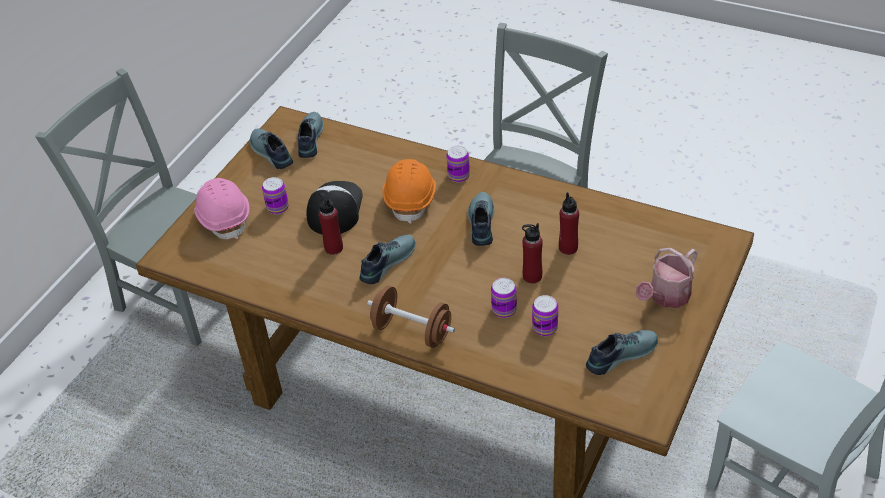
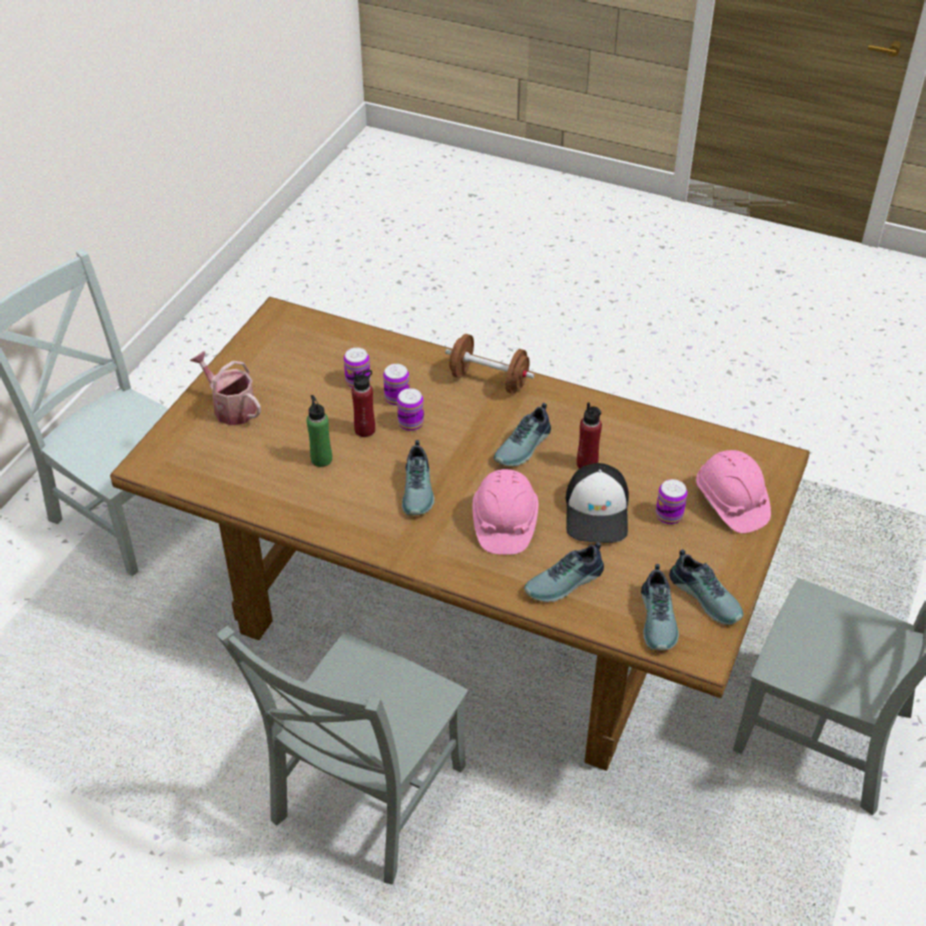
camera: 175 degrees right, 0 degrees up
(411, 199) = (504, 523): orange hard hat -> pink hard hat
(458, 176) = (445, 554): can -> can (411, 423)
(568, 248) = (321, 459): red bottle -> green bottle
(620, 354) = (290, 359): shoe -> shoe (565, 583)
(666, 297) = (231, 407): watering can -> watering can turned 90 degrees counterclockwise

